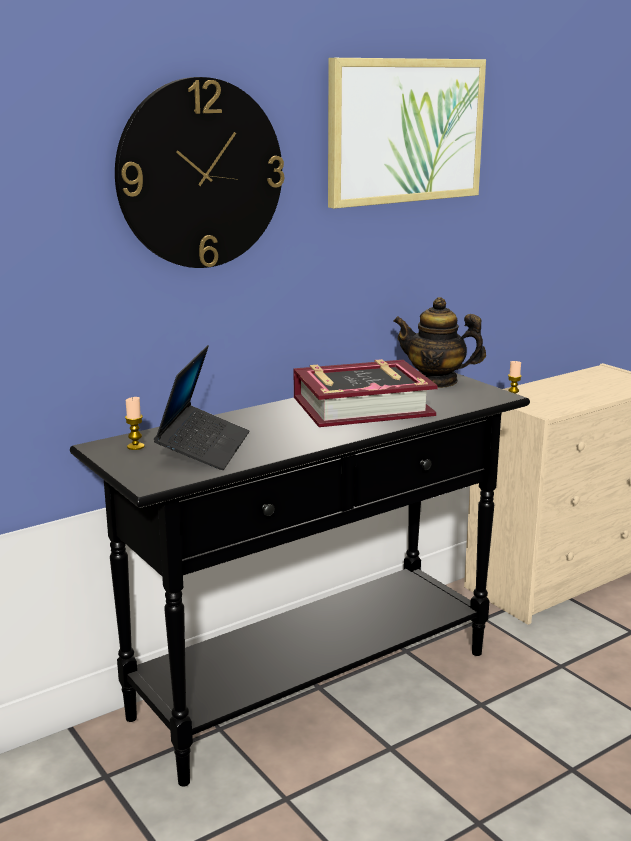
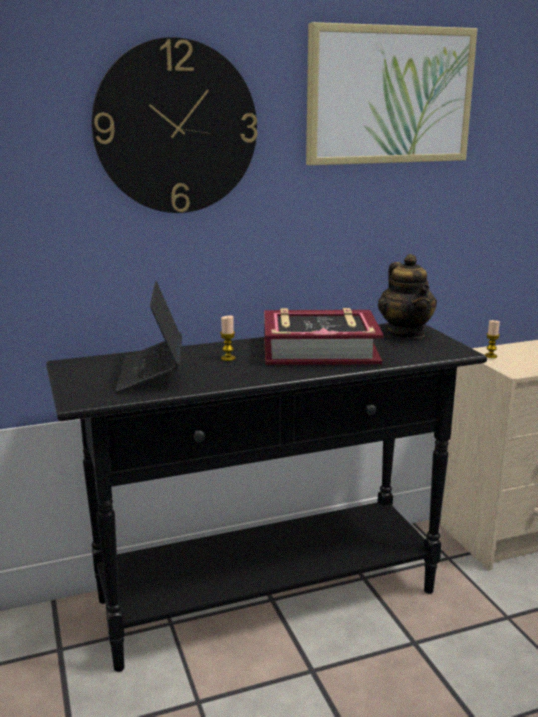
camera: 15 degrees right, 0 degrees up
(135, 446) = (96, 367): candle -> candle (228, 358)
(204, 448) = (151, 373): laptop -> laptop turned 150 degrees clockwise
(436, 381) = (405, 333): teapot -> teapot turned 135 degrees counterclockwise

